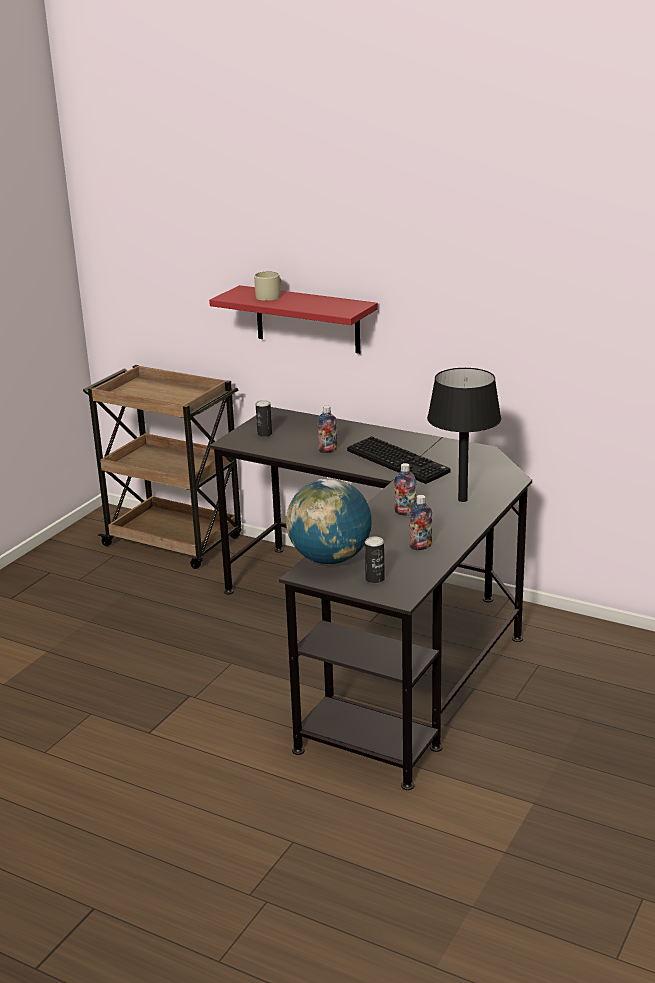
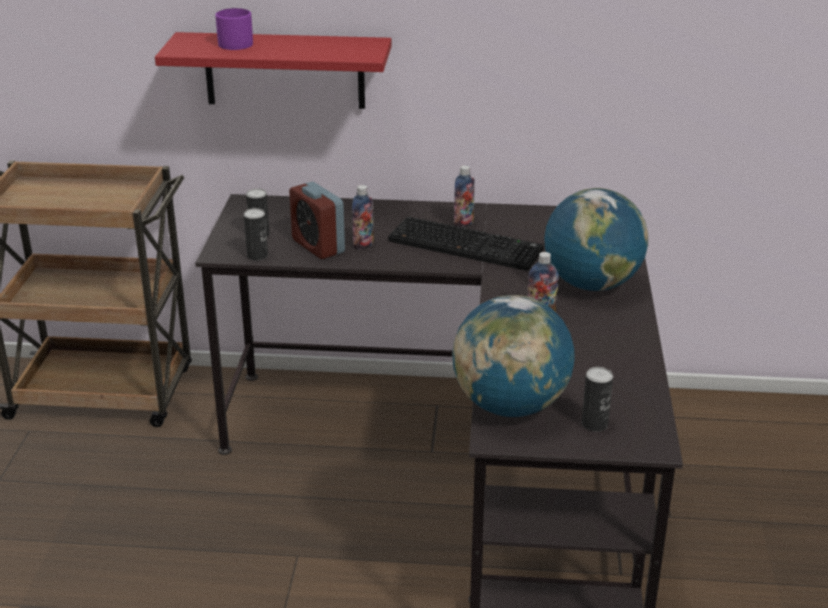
camera: 25 degrees left, 5 degrees up
(251, 447) = (257, 256): none -> can
(270, 296) = (237, 43): beige mug -> purple mug
(296, 447) = (318, 246): none -> alarm clock
(420, 547) = (605, 362): bottle -> bottle (463, 223)
(463, 500) = (591, 285): black table lamp -> globe

